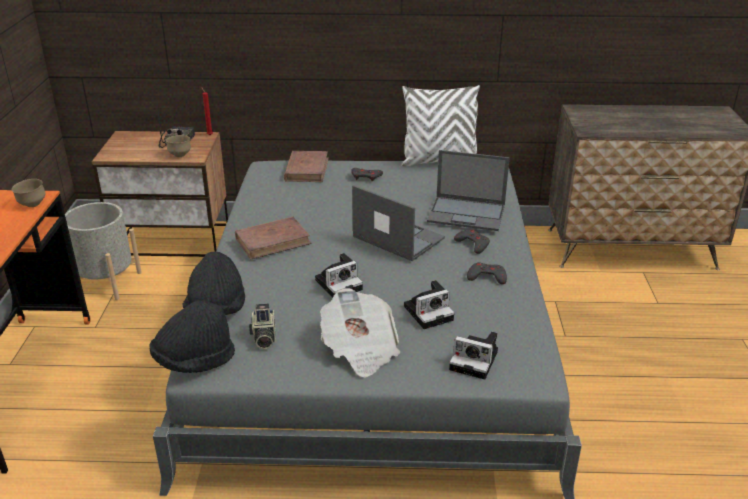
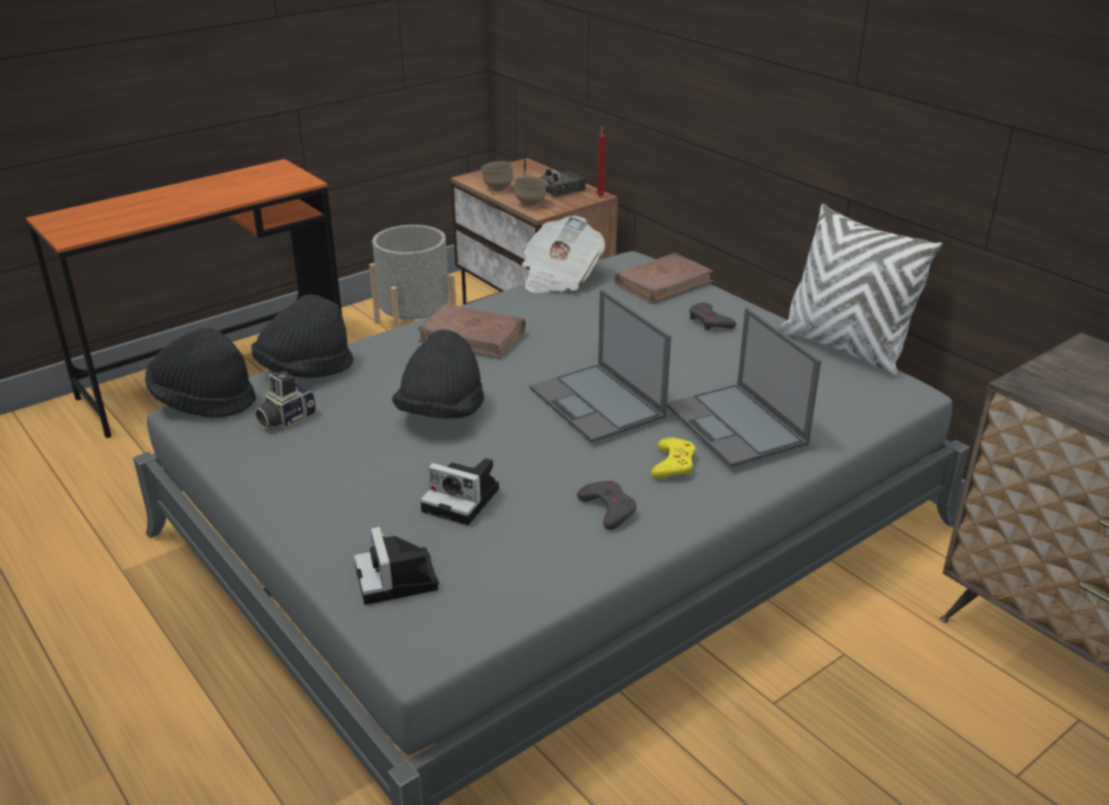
camera: 50 degrees right, 0 degrees up
(32, 205) = (284, 186): brown bowl -> brown bowl (497, 189)
(340, 284) = (441, 413): camera -> black hat
(360, 349) = (329, 486): newspaper -> newspaper (559, 277)
(397, 237) = (598, 403): laptop -> laptop turned 150 degrees clockwise
(473, 244) = (673, 464): grey game controller -> yellow game controller

